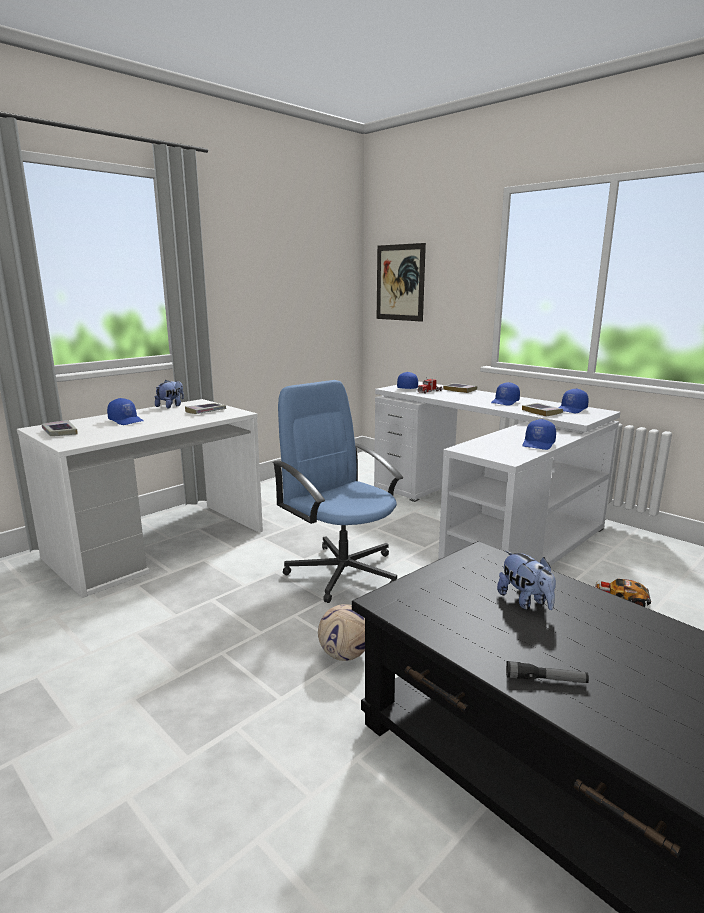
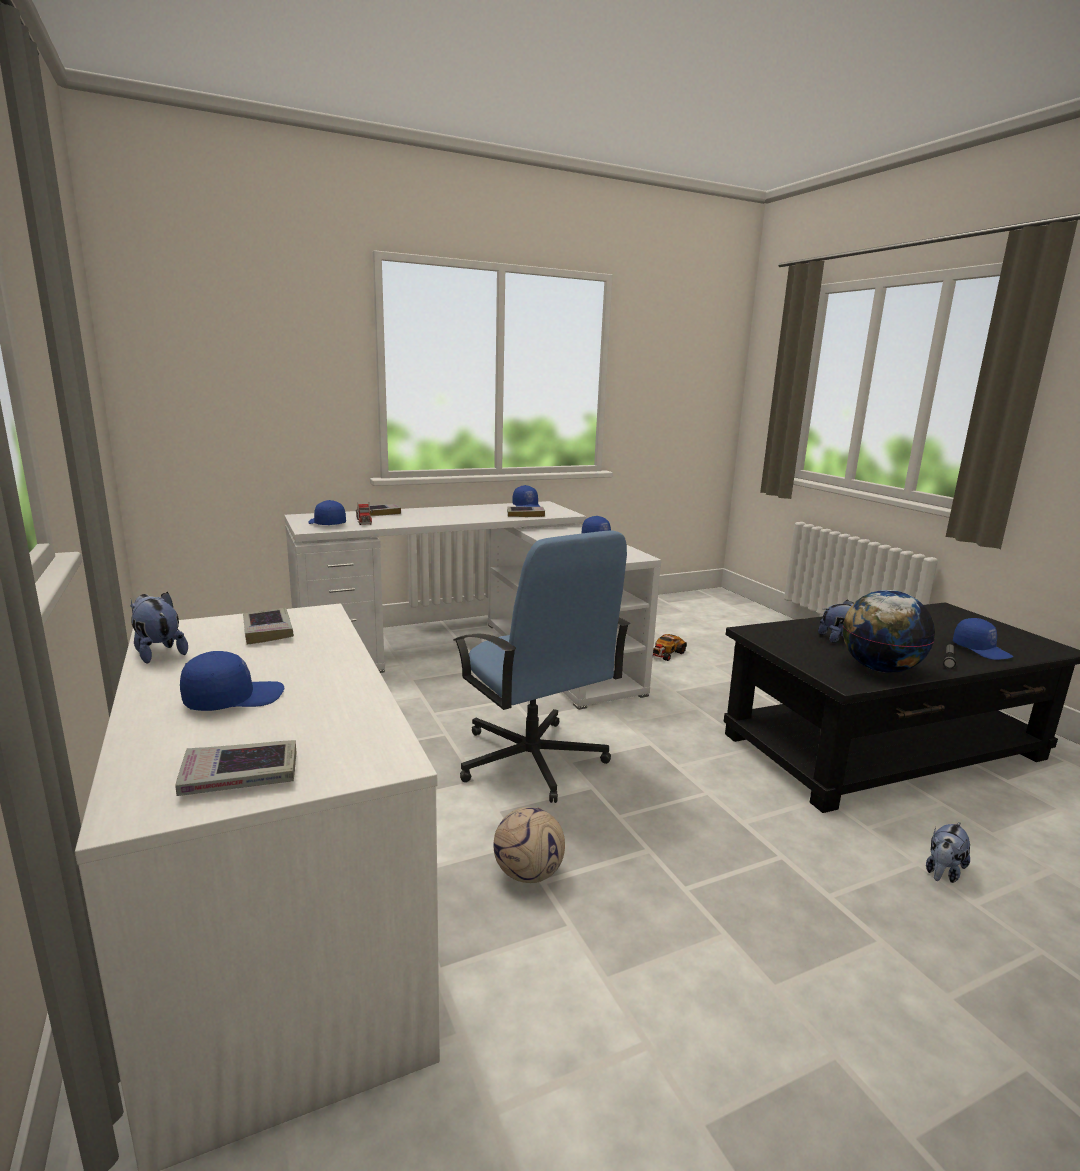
camera: 70 degrees left, 0 degrees up
(303, 817) = (943, 872): none -> plush toy
(342, 571) = (531, 761): blue office chair -> blue office chair turned 105 degrees counterclockwise
(344, 655) = (712, 799): football -> football (528, 874)
(400, 282) = (198, 367): picture -> none
(448, 622) = (879, 669): none -> globe
(505, 402) = (467, 514): blue cap -> blue cap (981, 650)

